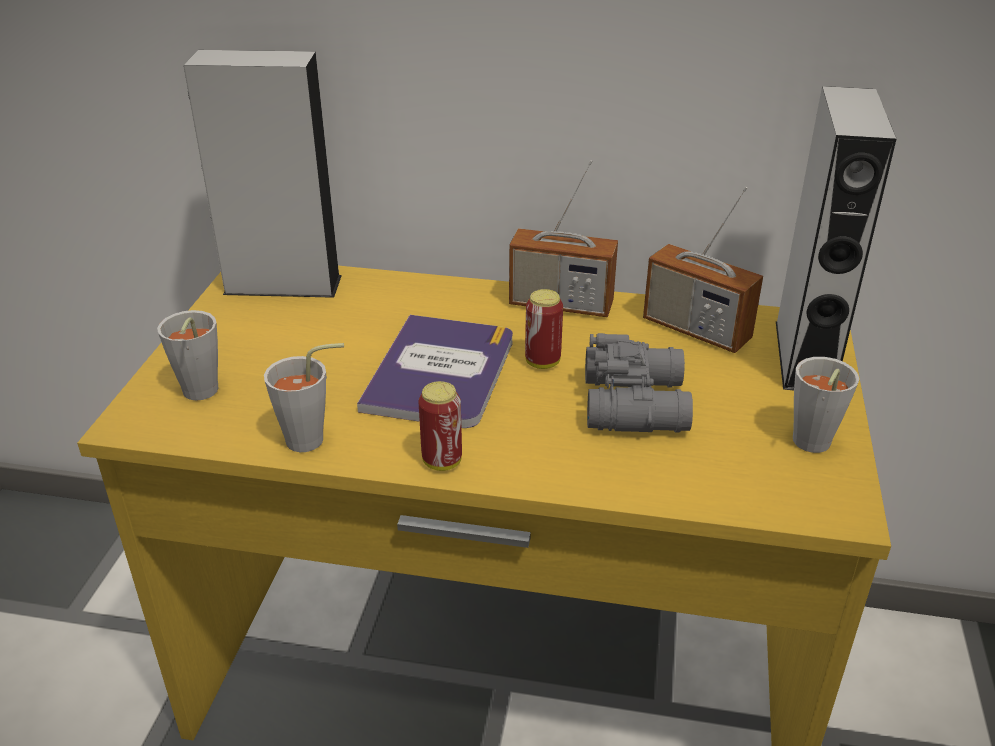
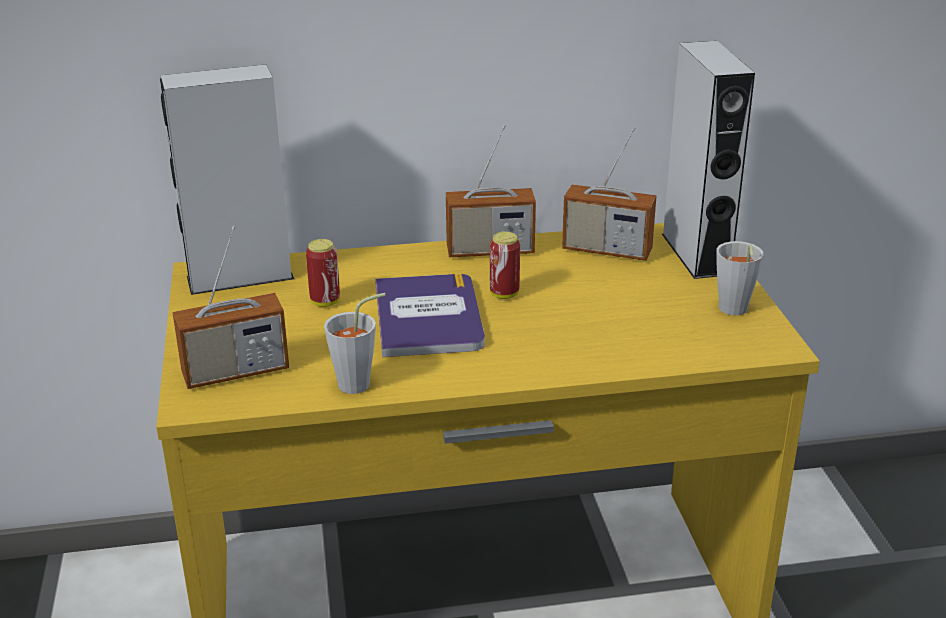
camera: 20 degrees left, 5 degrees down
(198, 395) = (235, 372): grey cup -> radio
(442, 461) = (475, 376): can -> can (325, 302)
(637, 402) = (595, 308): grey binoculars -> none

